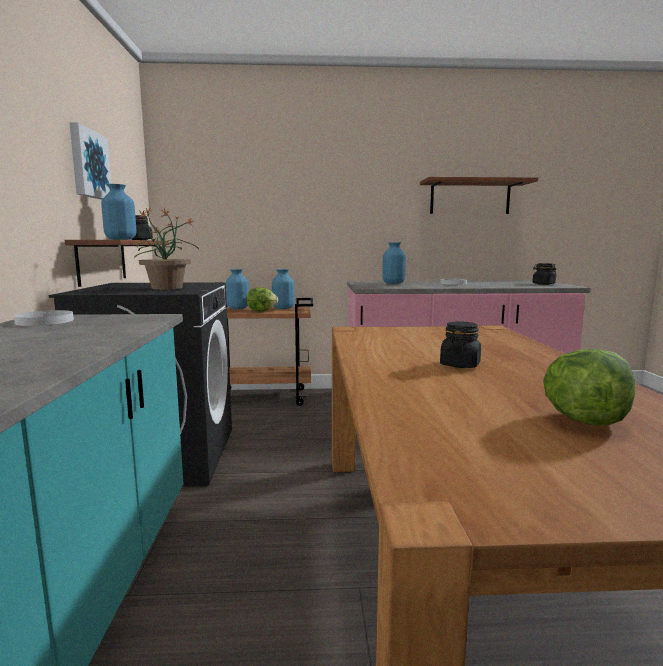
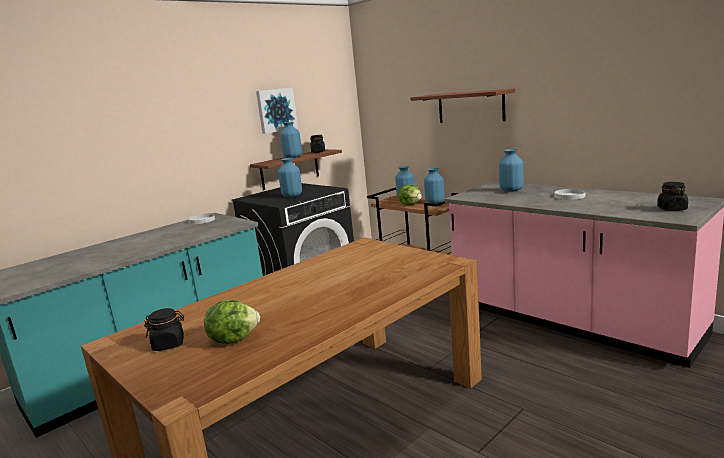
camera: 50 degrees right, 5 degrees up
(167, 288) = (292, 196): potted plant -> blue vase
(460, 365) = (311, 290): black jar -> black jar (169, 344)
(470, 198) = (620, 92): shelf -> shelf (470, 106)

